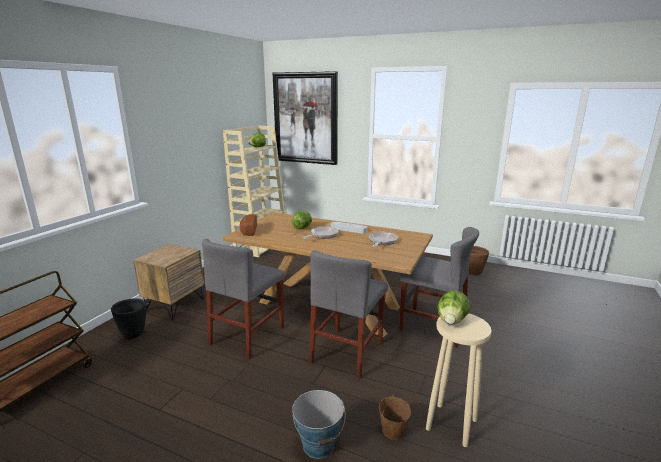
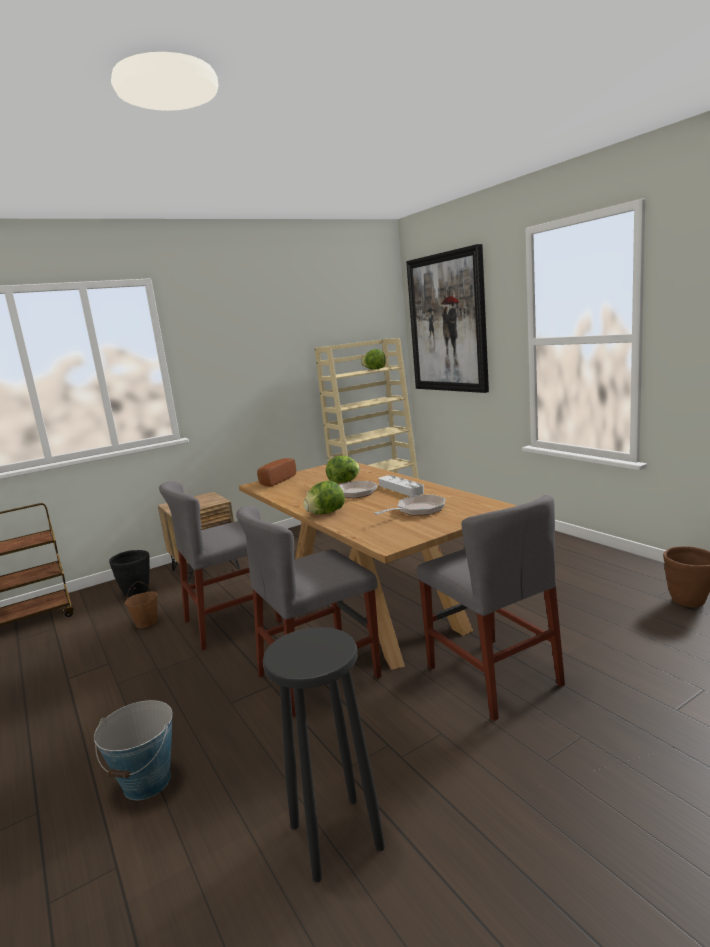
camera: 35 degrees right, 5 degrees down
(392, 430) = (247, 805): brown bucket -> brown bucket (146, 622)
(451, 321) = (302, 640): lettuce -> lettuce (325, 513)
(451, 425) = (335, 837): beige stool -> black stool

